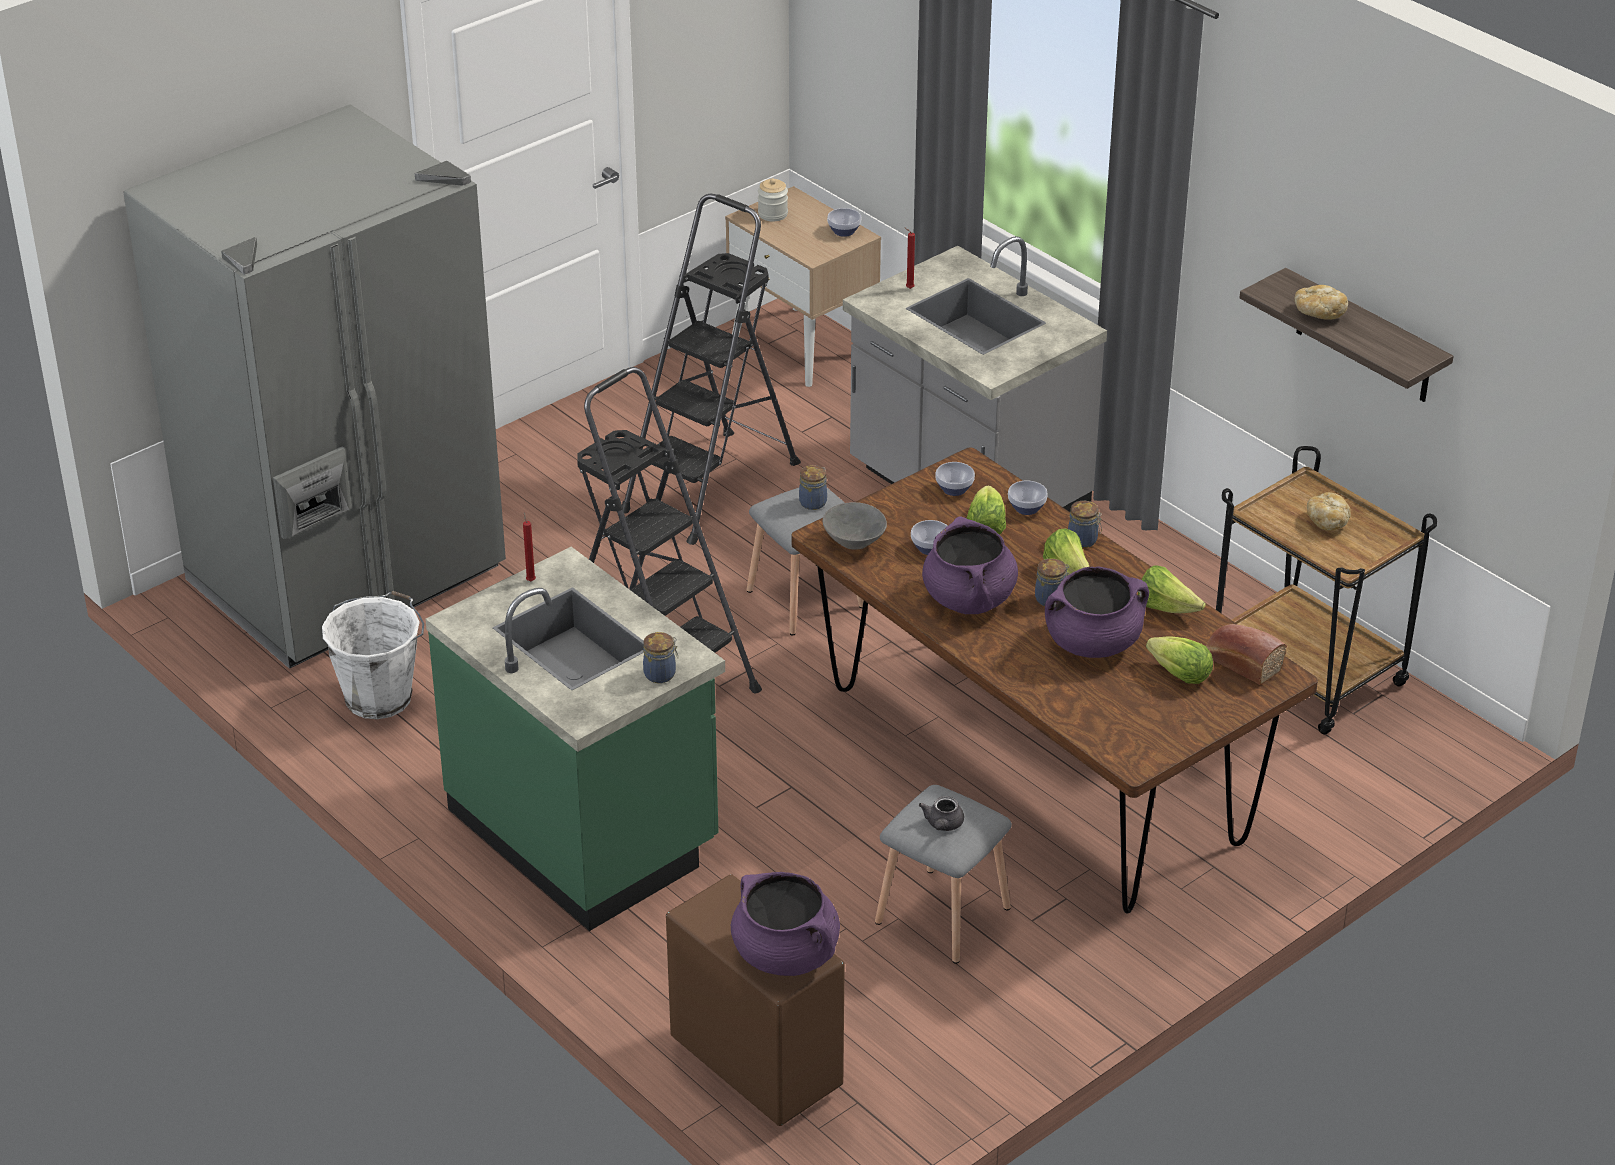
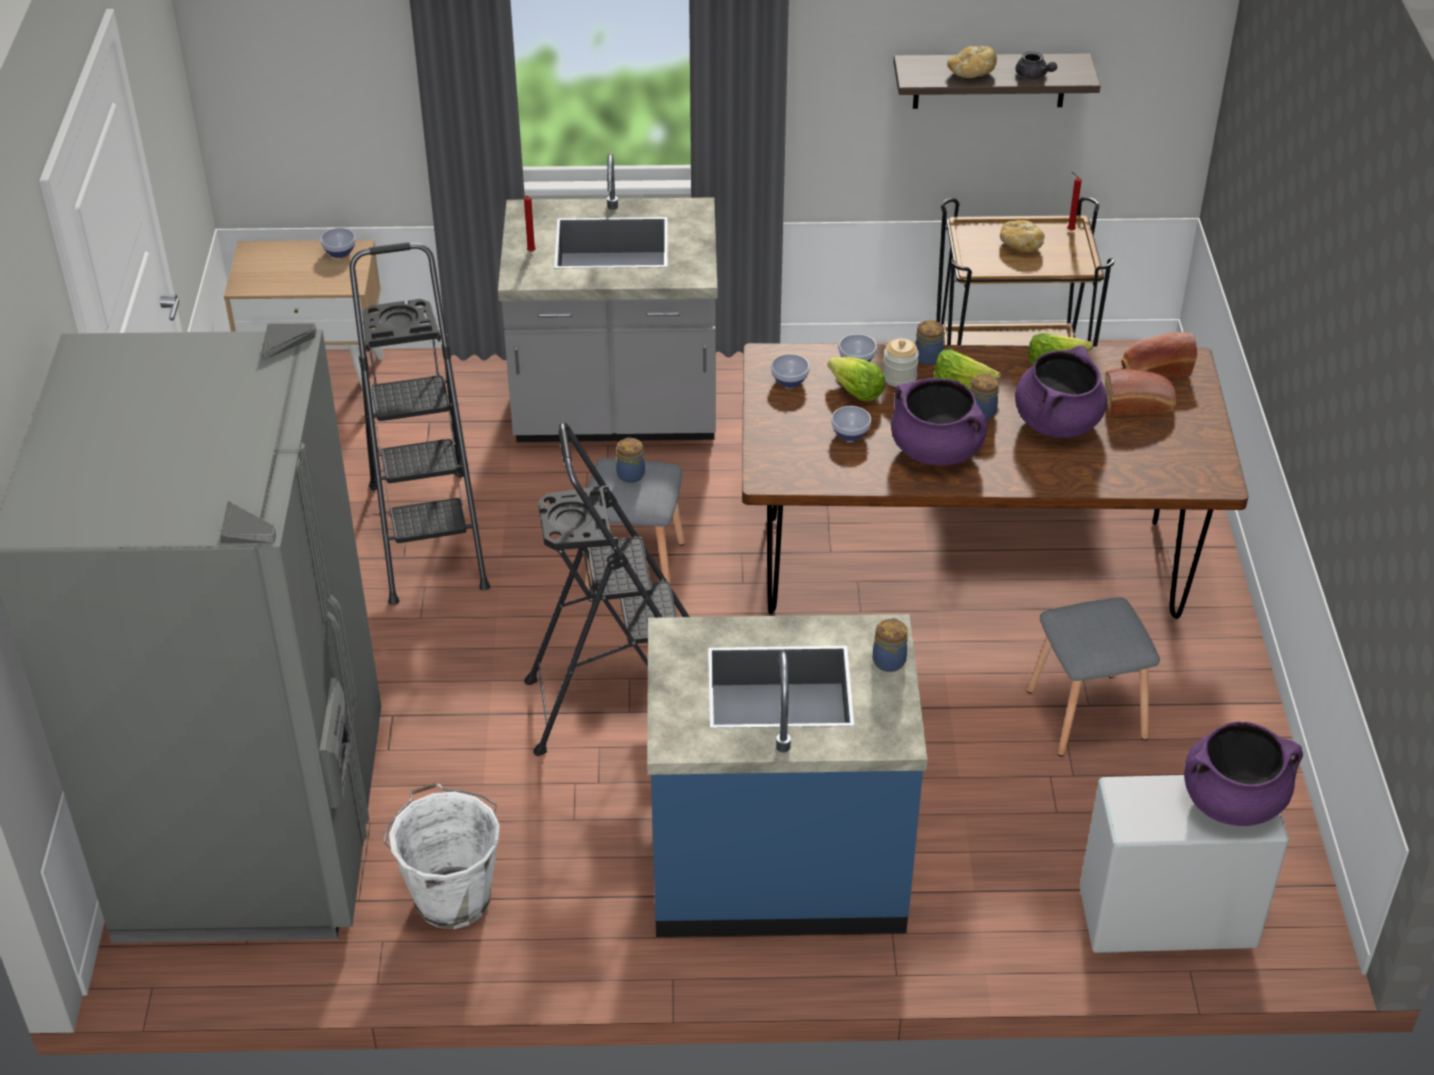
camera: 50 degrees left, 5 degrees up
(530, 580) = (668, 667): red candle -> red candle (1069, 230)
(585, 830) = (777, 862): green counter -> blue counter
(758, 1066) = (1164, 921): brown nightstand -> white nightstand
(773, 214) = (260, 272): jar -> jar (899, 377)
(854, 543) = (797, 467): grey bowl -> none
(942, 825) = (1105, 634): grey teapot -> grey teapot (1033, 76)
(1180, 675) = (1139, 404): lettuce -> bread

